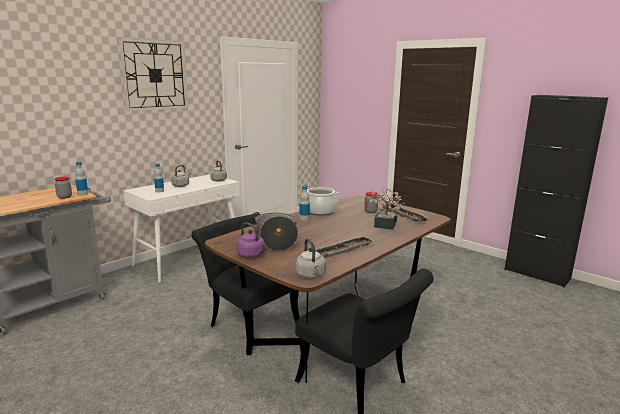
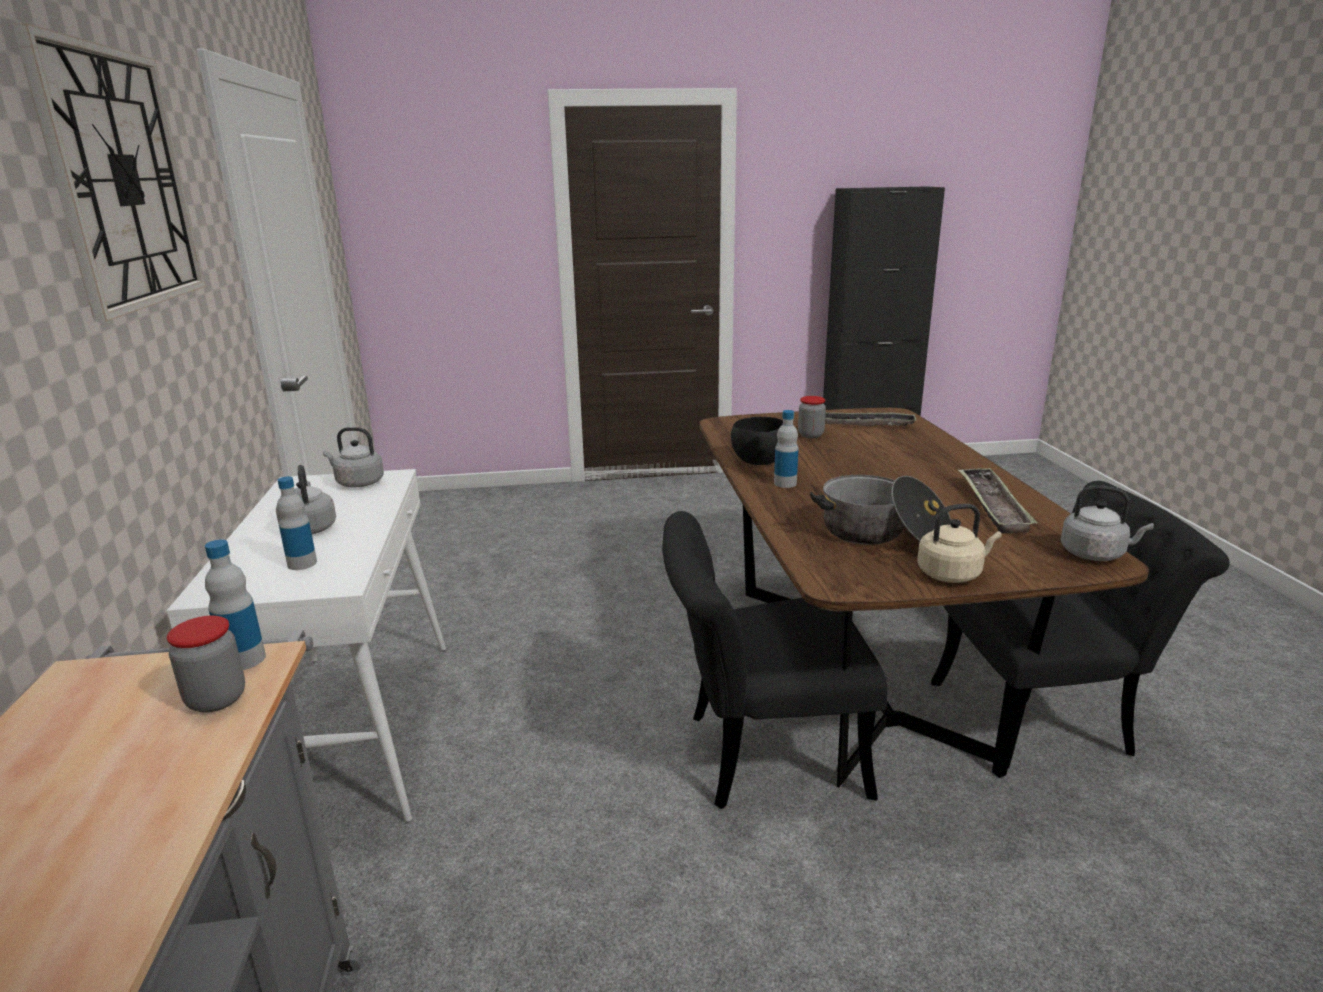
camera: 50 degrees left, 5 degrees up
(252, 255) = (952, 574): purple kettle -> beige kettle
(320, 211) = (758, 462): cooking pot -> black bowl
(384, 225) = (891, 446): potted plant -> none

